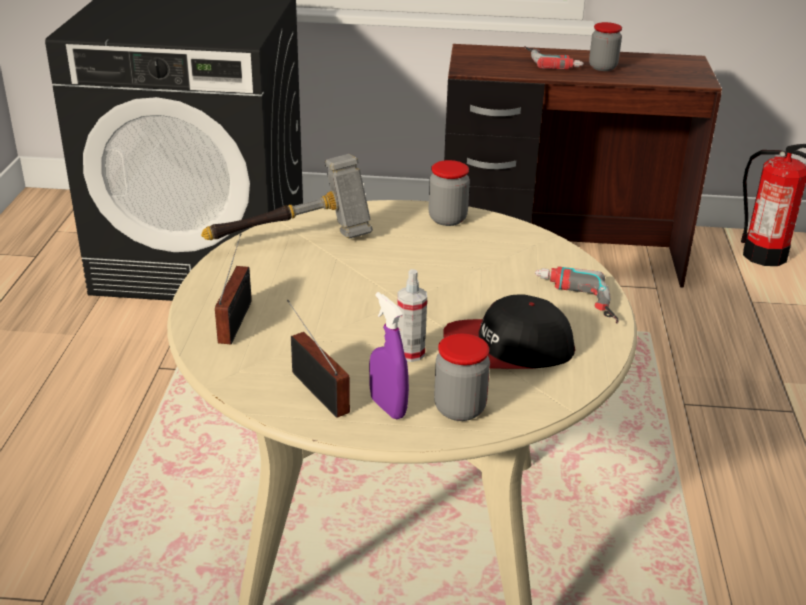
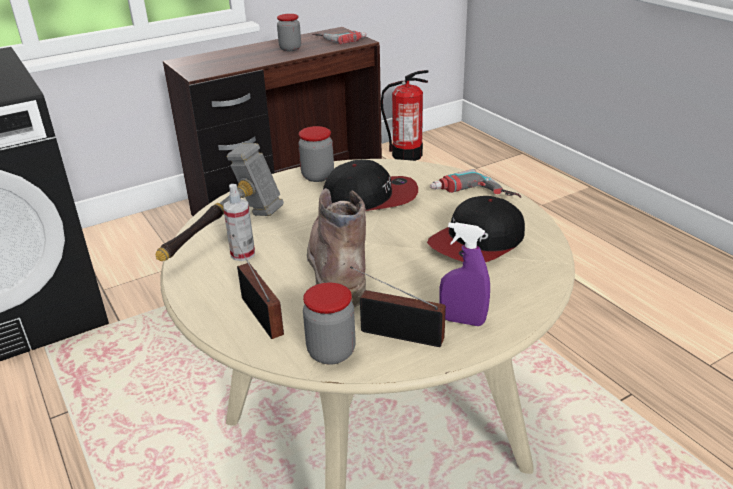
camera: 35 degrees left, 0 degrees up
(353, 306) = (337, 262): none -> brown boot
(410, 353) = (423, 276): spray bottle -> spray bottle (243, 254)
(459, 409) = (507, 297): jar -> jar (331, 352)
(467, 260) = (370, 197): none -> cap
(552, 61) = (251, 53): power drill -> power drill (340, 38)

